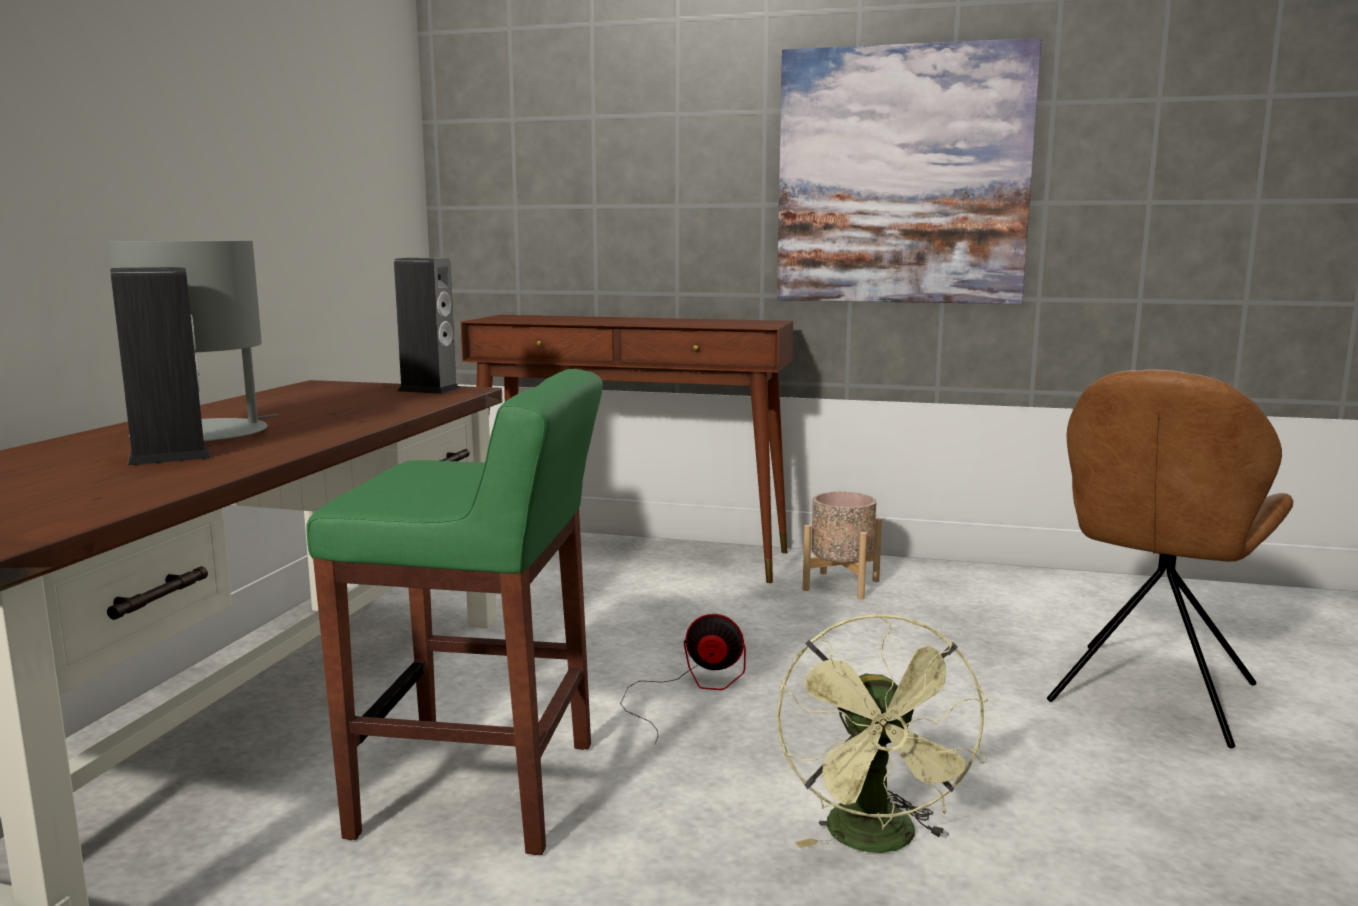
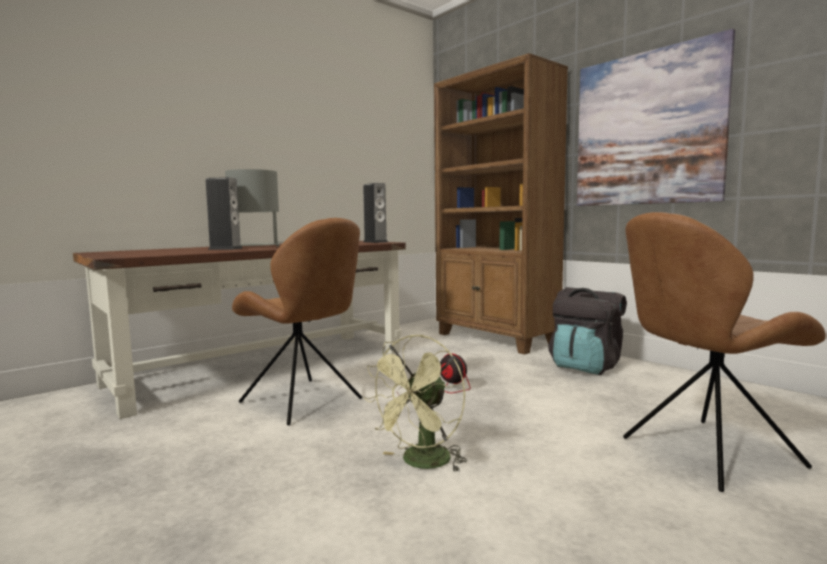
camera: 35 degrees right, 5 degrees down
(481, 790) = (303, 402): green stool -> brown chair
(631, 554) = (496, 339): brown console table -> brown bookcase
(840, 585) = (586, 366): beige planter -> black backpack

